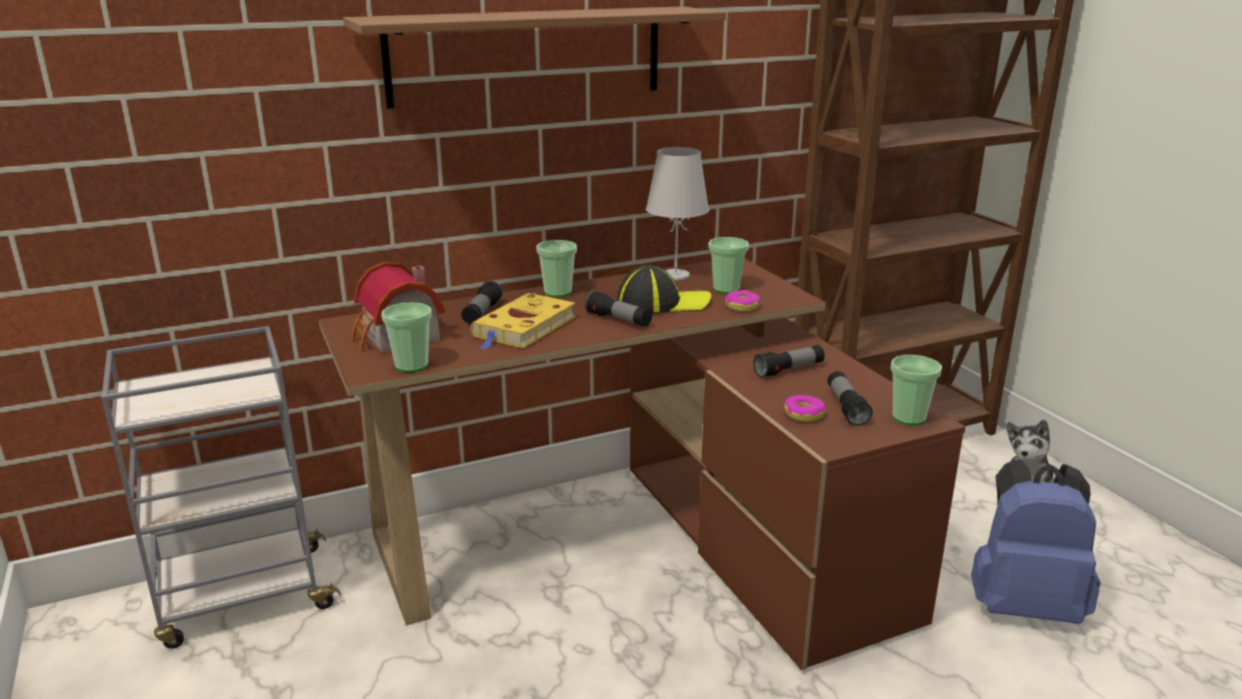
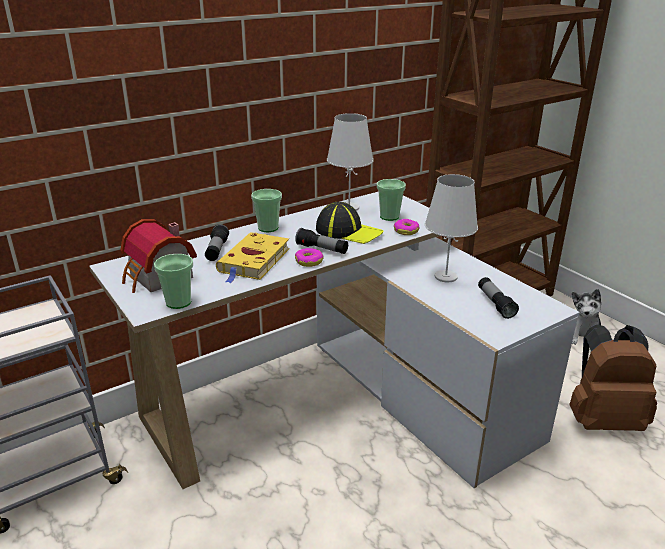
camera: 10 degrees left, 5 degrees up
(527, 55) = (237, 49): shelf -> none
(642, 542) = (339, 401): brown desk -> white desk
(663, 302) = (348, 231): cap -> cap turned 45 degrees clockwise
(789, 370) = (446, 276): flashlight -> white table lamp
(804, 414) = (469, 312): donut -> donut (309, 261)
(909, 417) = (540, 308): cup -> none
(1023, 605) = (603, 420): blue backpack -> brown backpack

